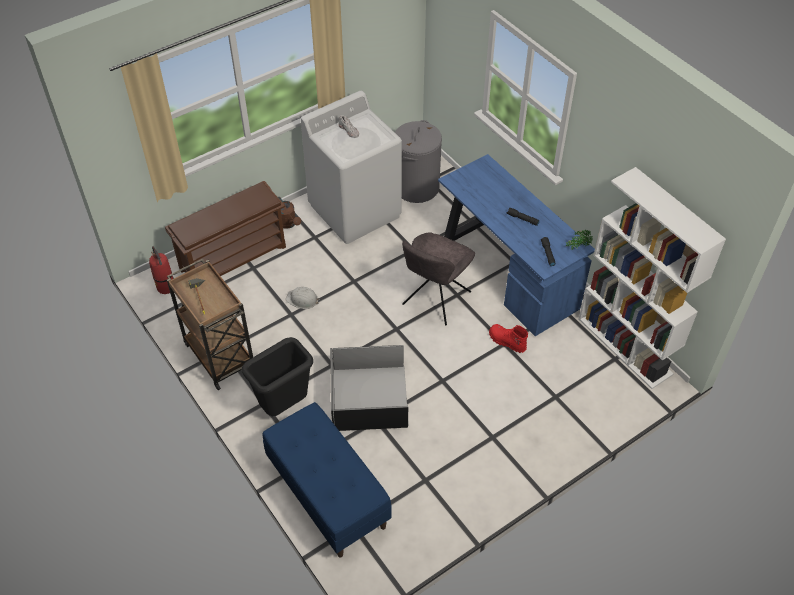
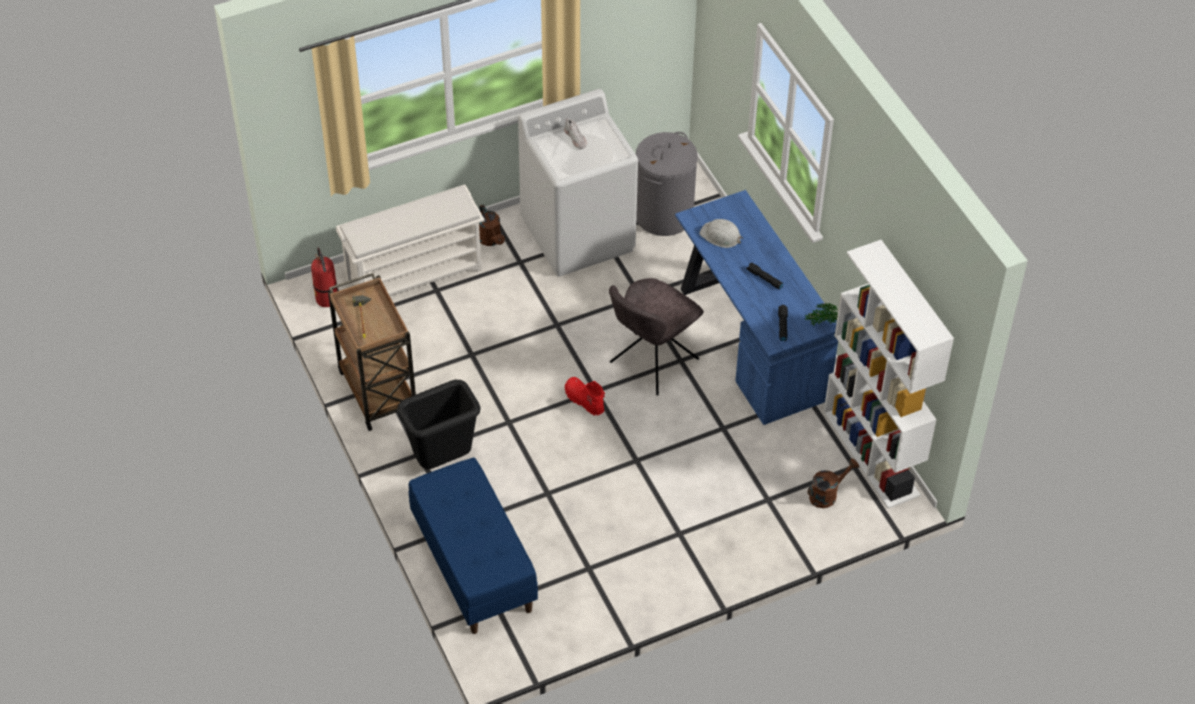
camera: 10 degrees right, 0 degrees up
(234, 257) = (415, 274): brown shoe rack -> white shoe rack
(302, 300) = (489, 338): white hard hat -> white hard hat (720, 236)
(369, 398) = (544, 467): black storage box -> none
(506, 342) = (726, 426): red boot -> red boot (583, 400)
(601, 385) = (827, 494): none -> brown watering can

